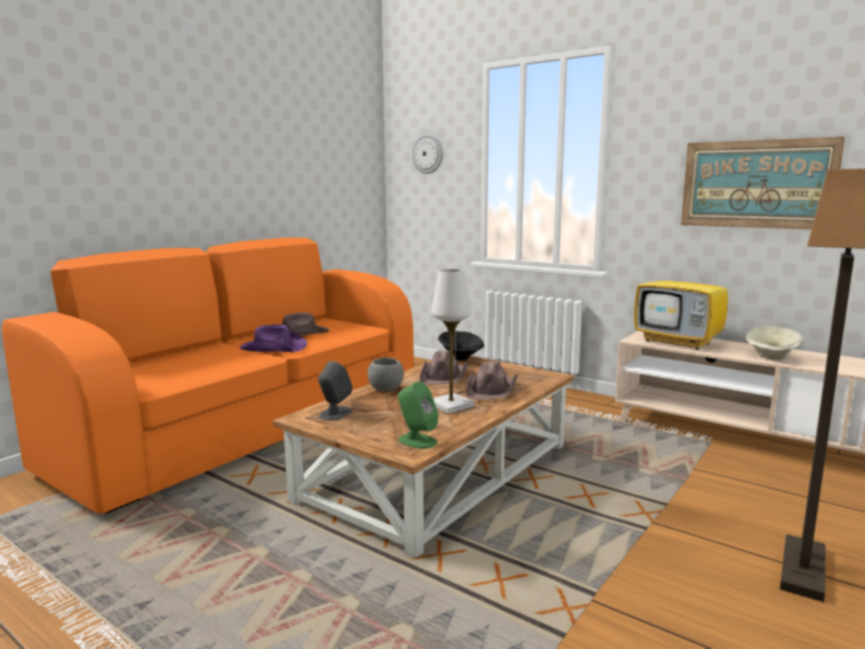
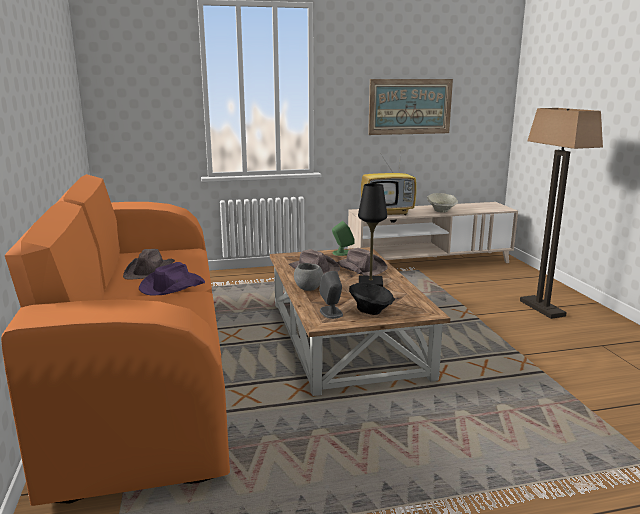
camera: 50 degrees left, 5 degrees up
(417, 441) = (414, 306): green speaker -> green speaker (343, 253)
(428, 154) = (138, 79): wall clock -> none
(451, 405) = (370, 283): white table lamp -> black table lamp
(461, 358) = (288, 256): black bowl -> black bowl (371, 312)

